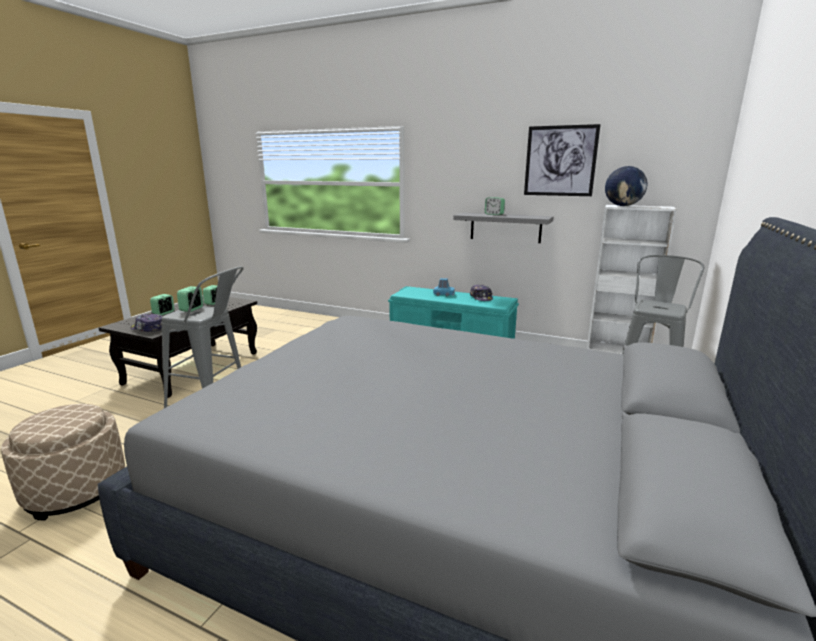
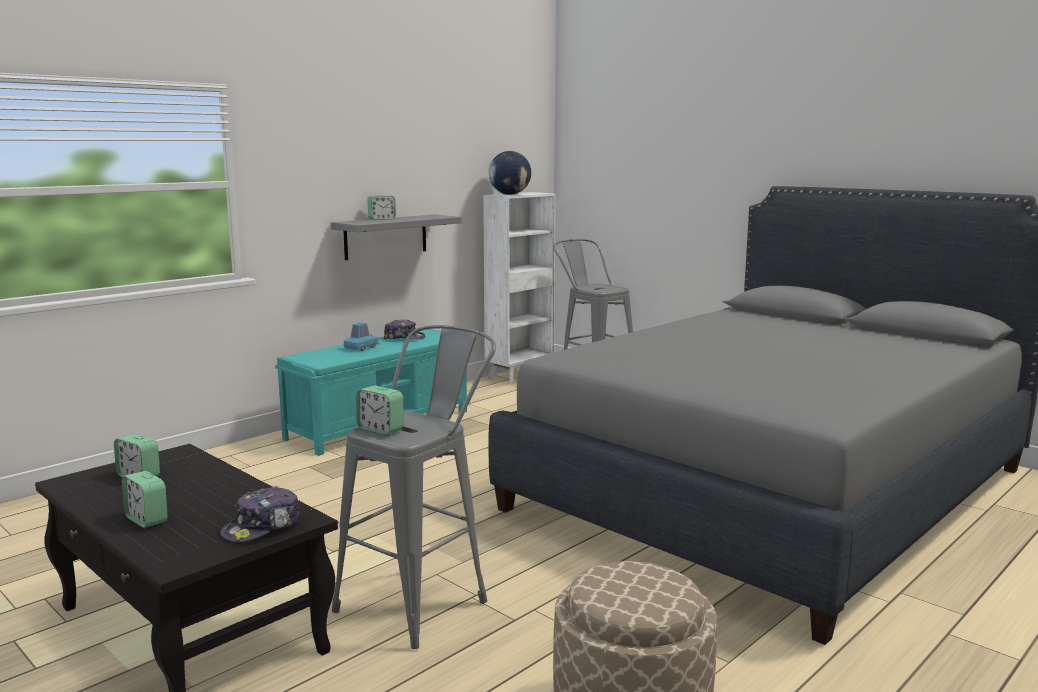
camera: 70 degrees left, 5 degrees down
(560, 161) = (434, 145): picture -> none

